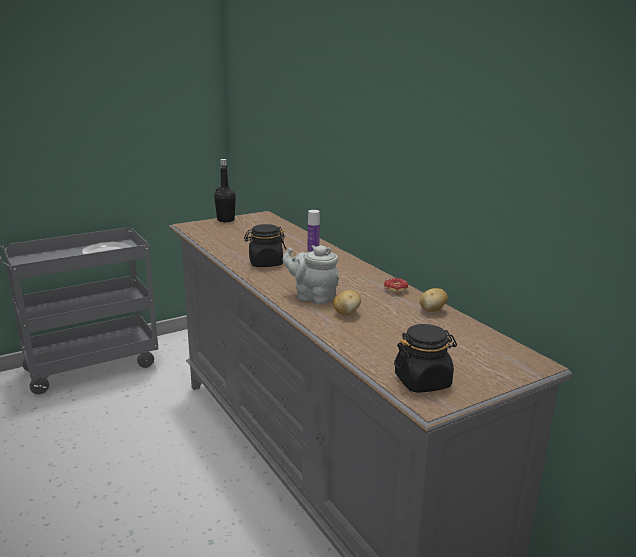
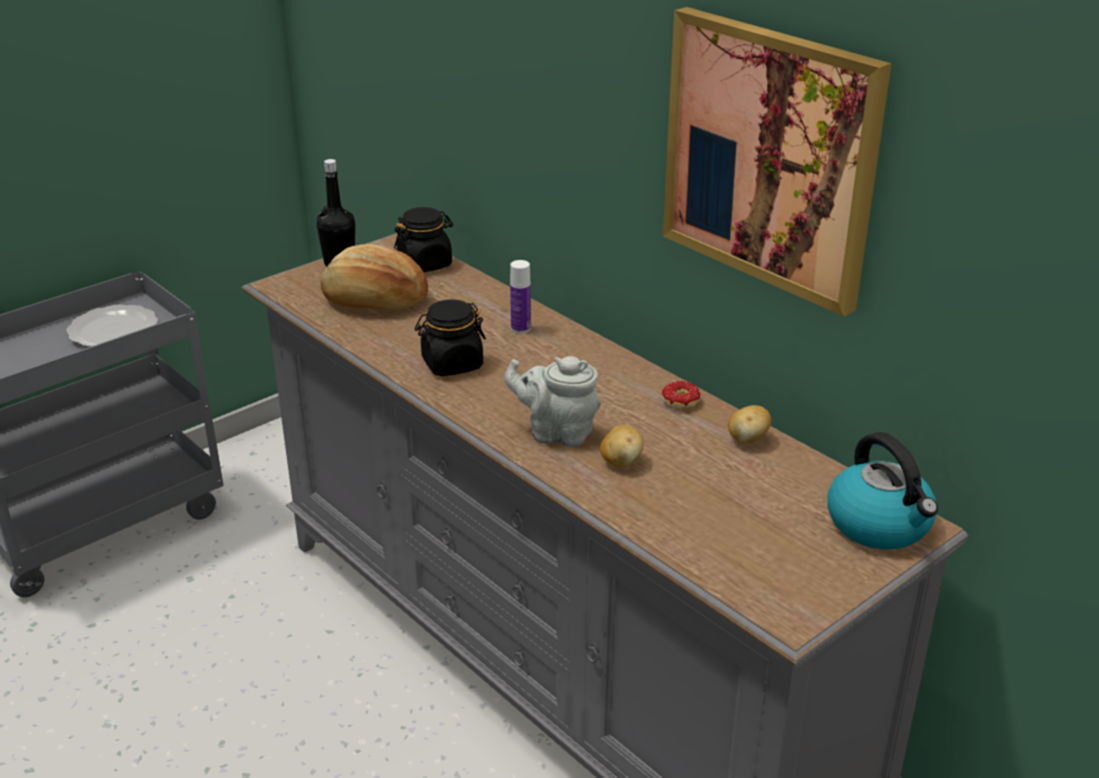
camera: 10 degrees left, 10 degrees up
(236, 235) = (374, 301): none -> bread
(423, 381) = (771, 581): black jar -> black jar (425, 264)
(453, 127) = (770, 157): none -> picture
(509, 360) = (880, 525): none -> kettle

